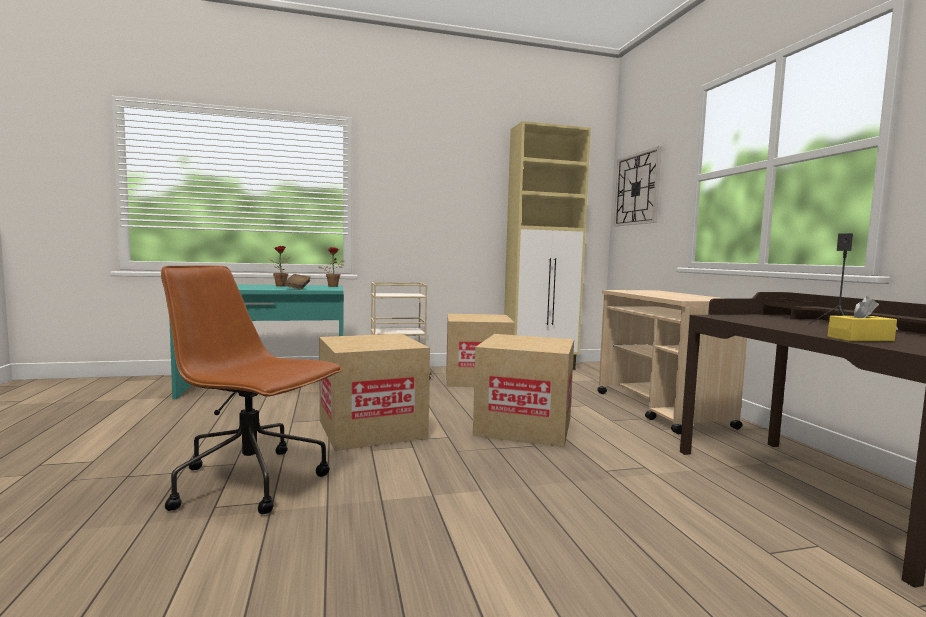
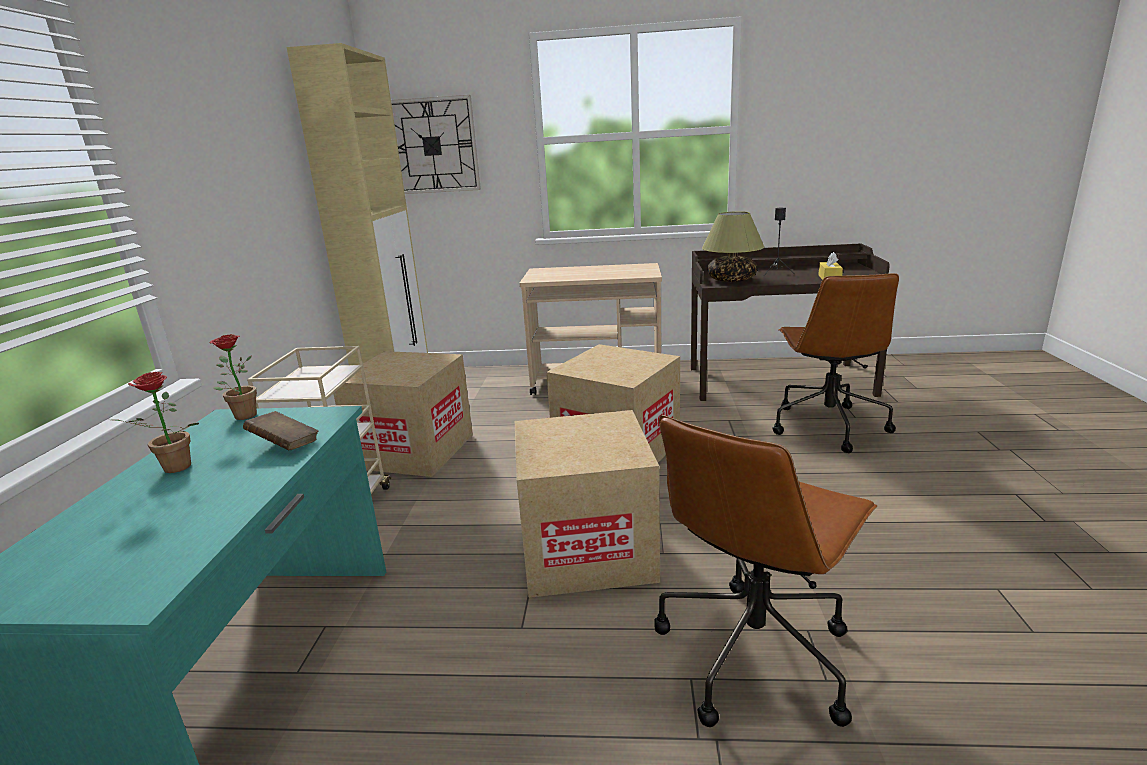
camera: 70 degrees left, 15 degrees up
(705, 527) = (827, 425): none -> brown office chair
(748, 319) = (731, 280): none -> table lamp

